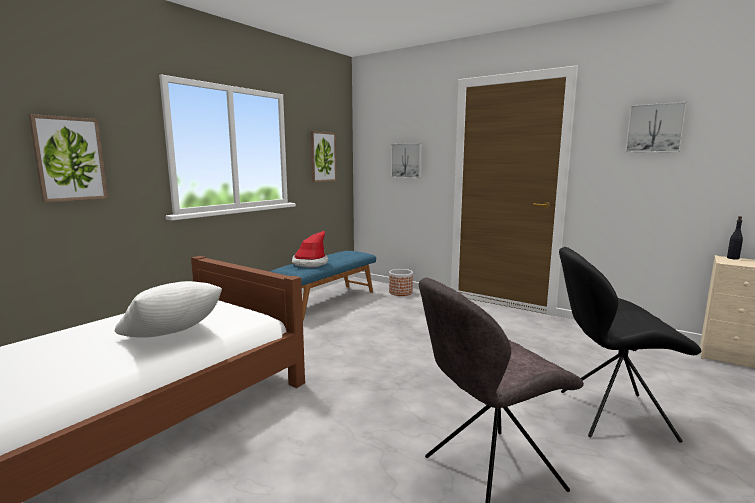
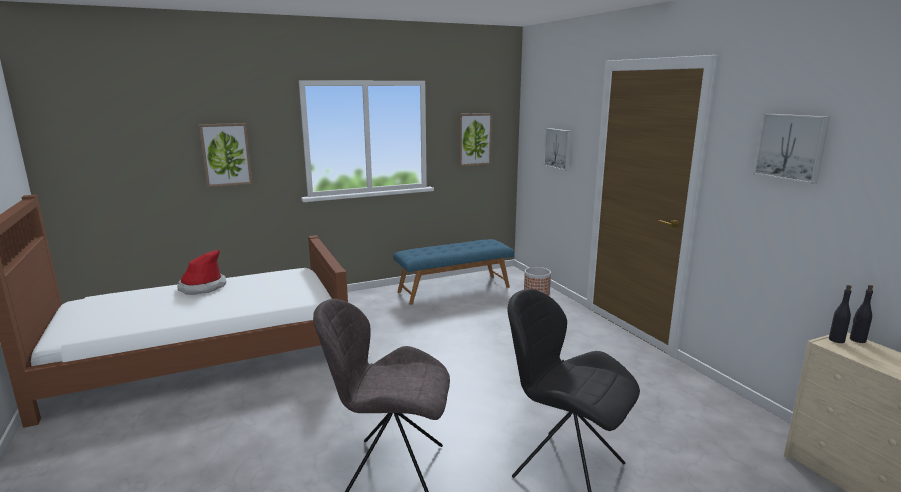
camera: 30 degrees right, 5 degrees up
(172, 337) = (247, 301): white pillow -> none
(310, 263) = (432, 250): hat -> hat (202, 287)
(727, 260) = (836, 340): none -> black bottle

